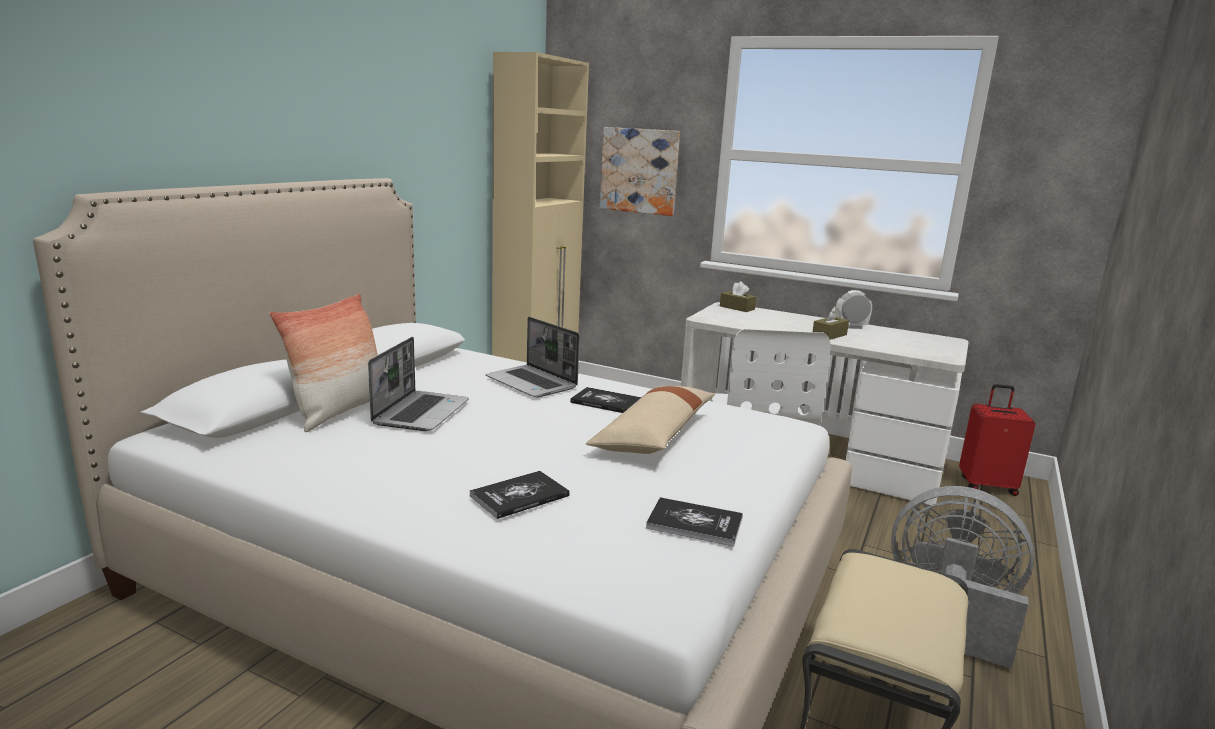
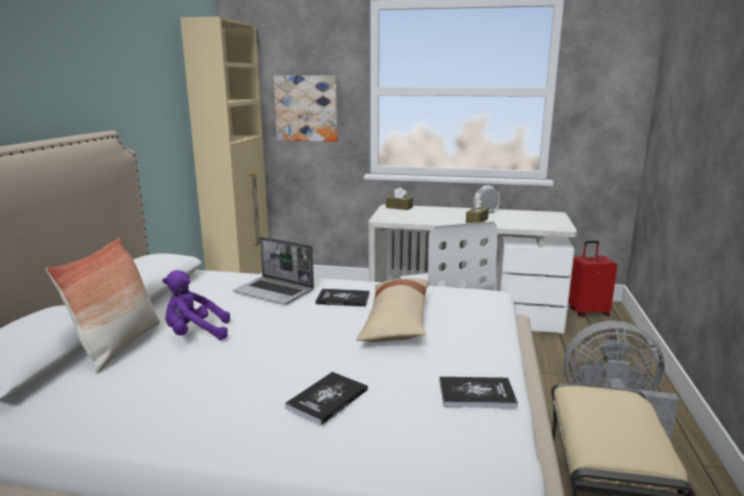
camera: 15 degrees left, 0 degrees up
(421, 412) = (195, 334): laptop -> purple plush toy

